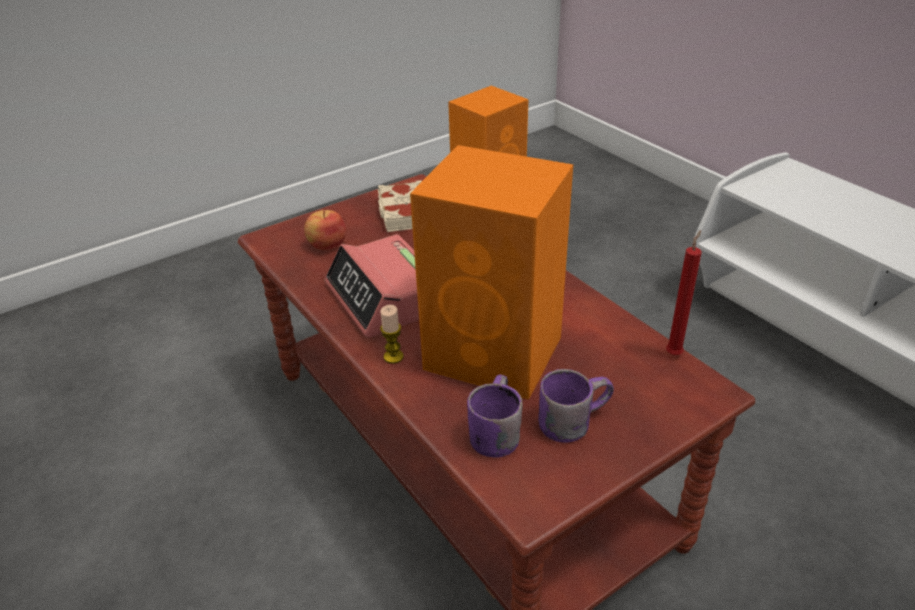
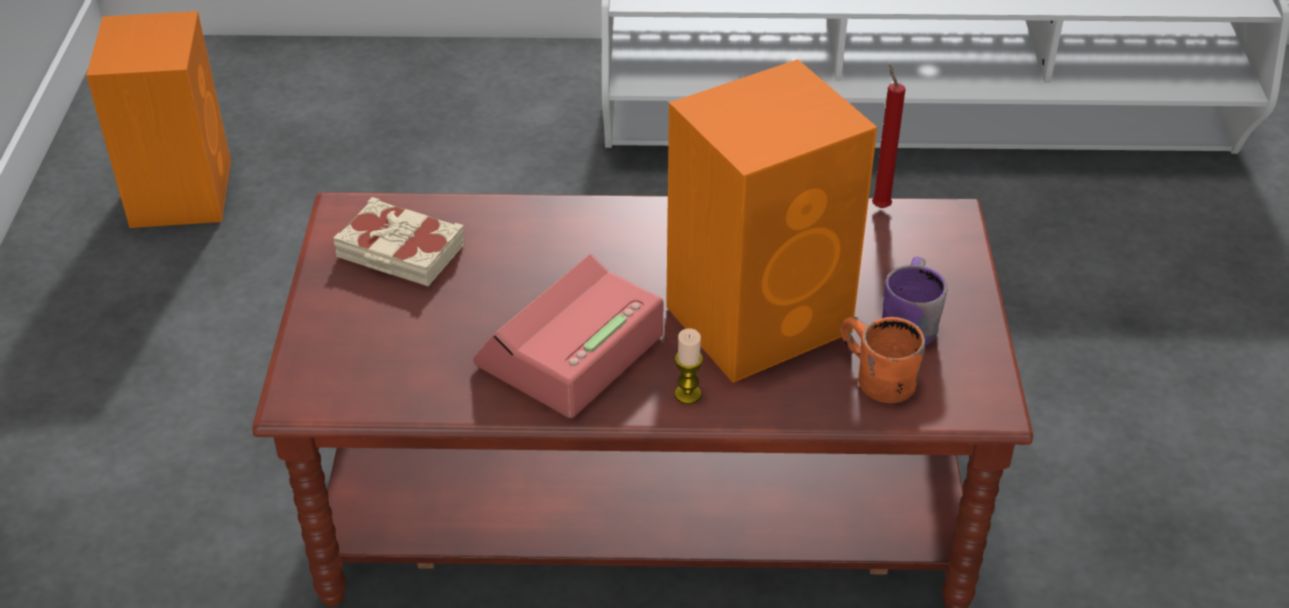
camera: 55 degrees left, 5 degrees up
(327, 244) = (389, 350): apple -> none
(385, 298) = (570, 351): alarm clock -> alarm clock turned 120 degrees clockwise
(491, 431) = (873, 380): purple mug -> orange mug

